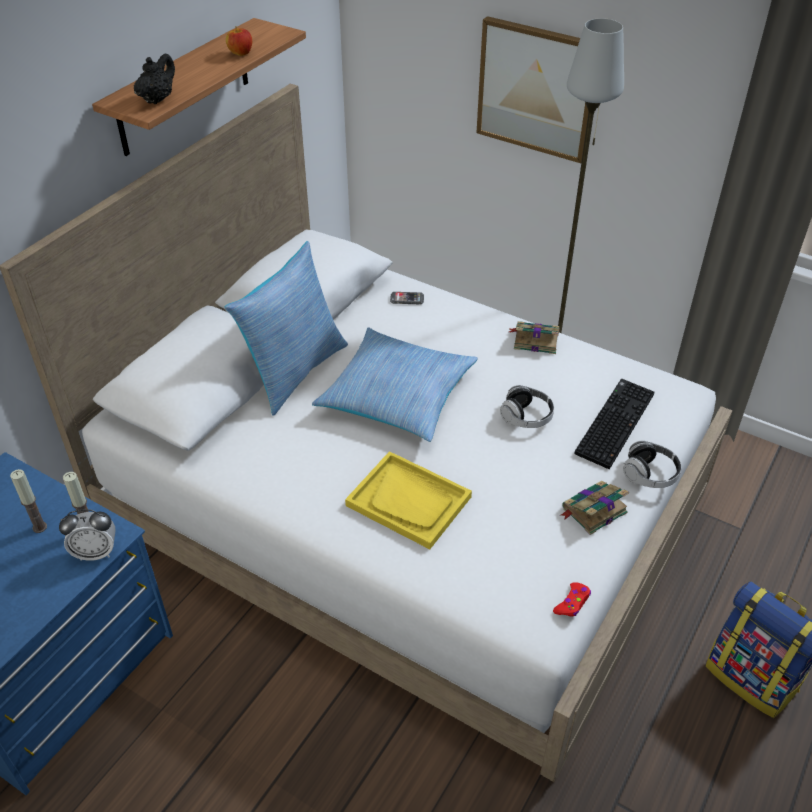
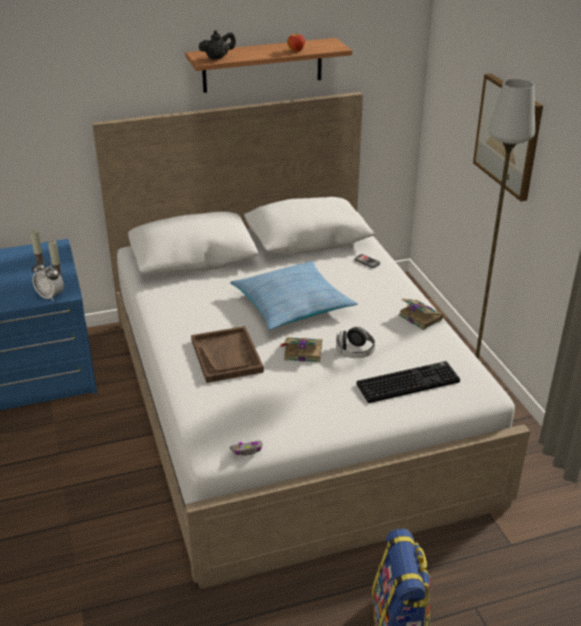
camera: 40 degrees right, 10 degrees down
(294, 371) = (251, 268): pillow -> none
(409, 501) = (227, 356): yellow tray -> brown tray
(572, 603) = (247, 450): red game controller -> grey game controller
(593, 511) = (326, 417): book -> book (302, 352)
(650, 474) = (391, 419): headphones -> none

